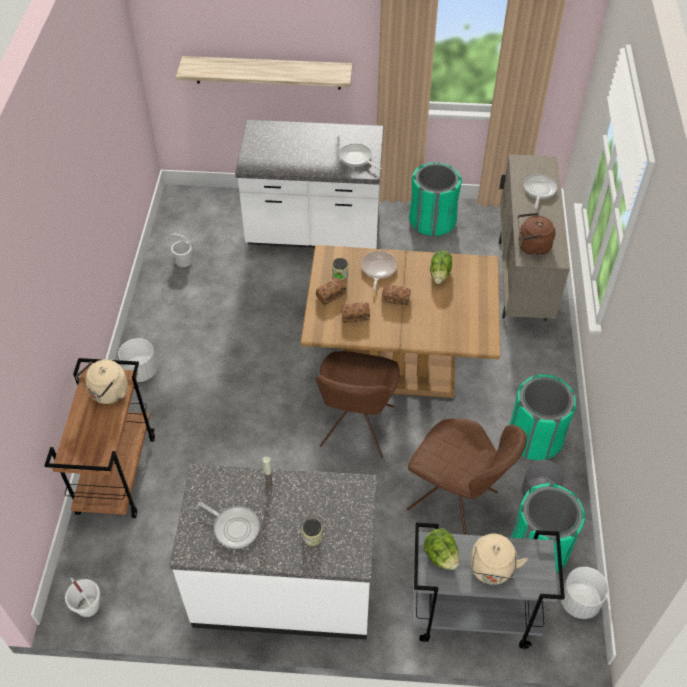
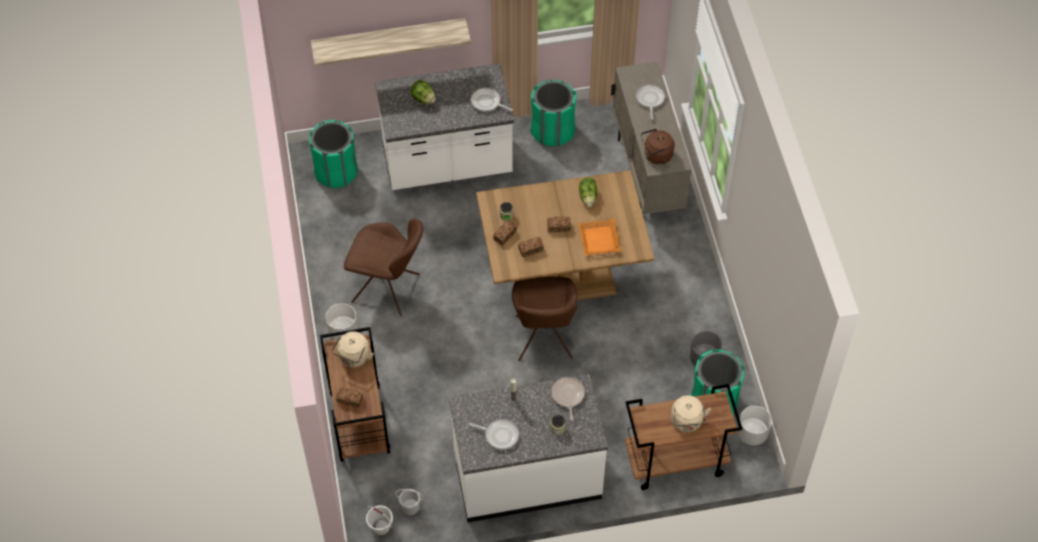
camera: 15 degrees left, 5 degrees up
(81, 440) = (350, 400): none -> bread
(183, 261) = (338, 219): white bucket -> white bucket (410, 507)
(378, 269) = (536, 203): frying pan -> frying pan (568, 396)
(439, 322) = (599, 240): none -> orange tray
(440, 556) = (649, 421): lettuce -> lettuce (423, 99)
(455, 503) = (641, 381): brown chair -> brown chair (388, 289)
(471, 614) = (675, 462): grey cart -> brown cart
(534, 438) = (690, 314): green trash can -> green trash can (336, 172)

